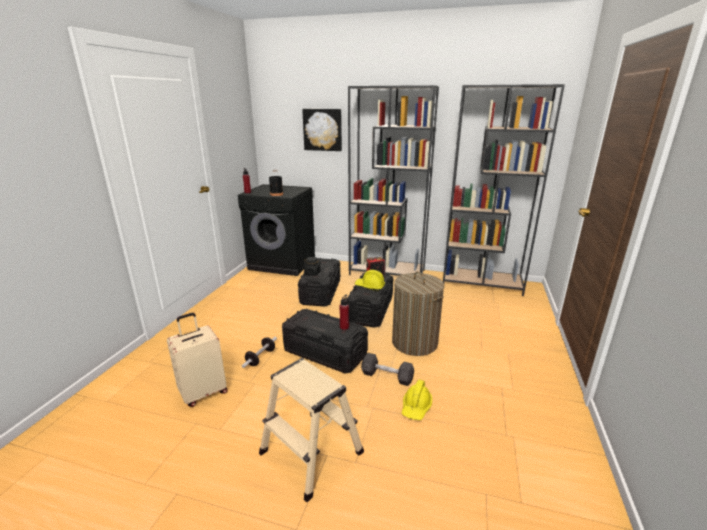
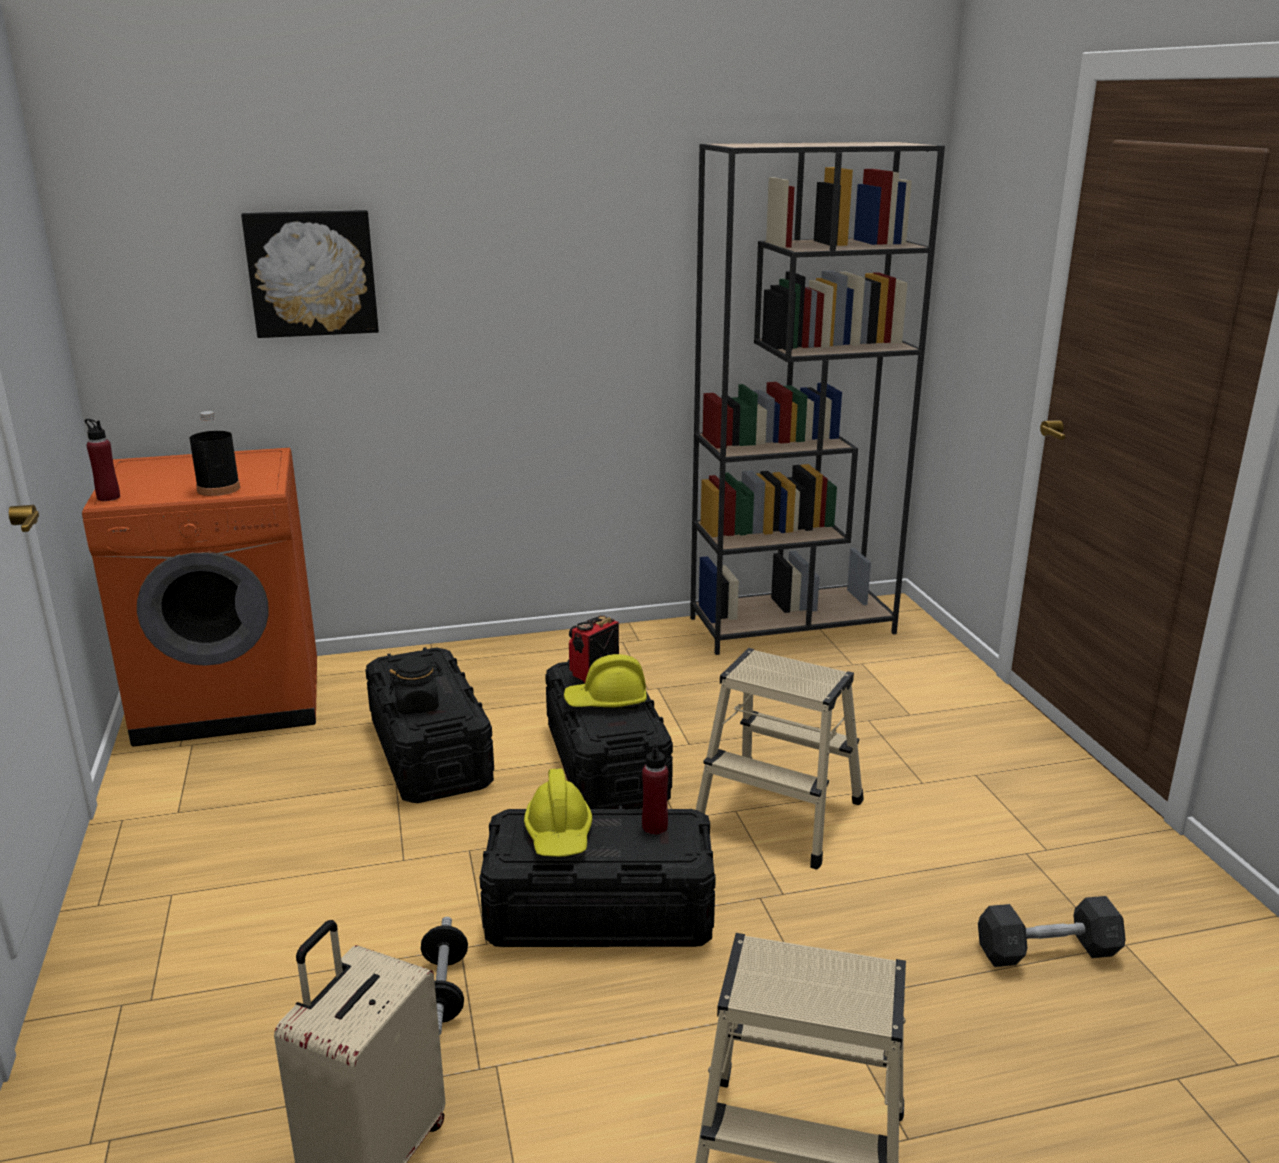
camera: 30 degrees left, 0 degrees up
(282, 264) = (231, 702): black washing machine -> orange washing machine
(387, 272) = (555, 651): bookcase -> none
(387, 376) = (794, 916): grey dumbbell -> grey dumbbell (1047, 951)
(414, 342) = (779, 814): laundry basket -> beige step ladder
(416, 407) = (914, 961): yellow hard hat -> yellow hard hat (559, 834)

